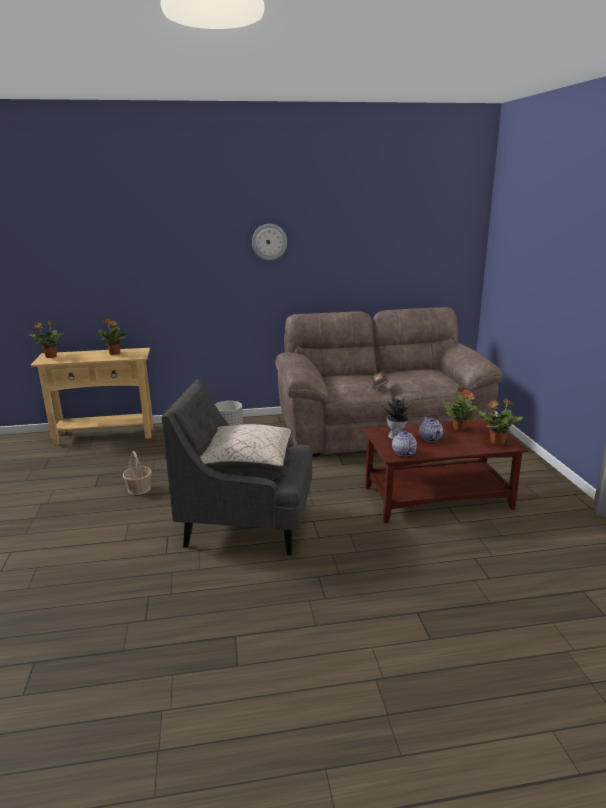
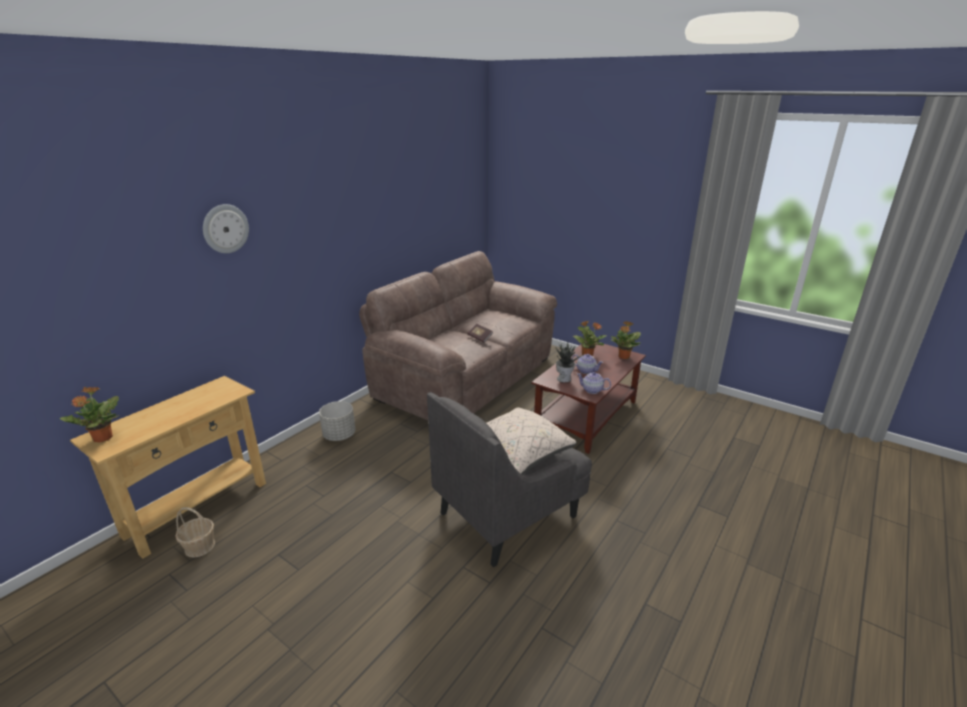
camera: 45 degrees left, 5 degrees up
(115, 353) = (195, 399): potted plant -> none
(139, 489) = (354, 542): basket -> basket (199, 546)
(269, 242) = (334, 215): wall clock -> wall clock (225, 228)

